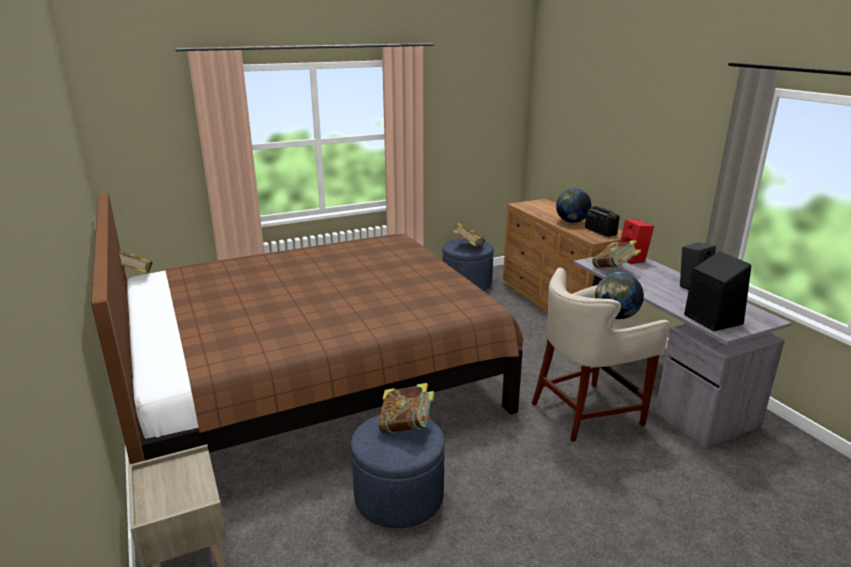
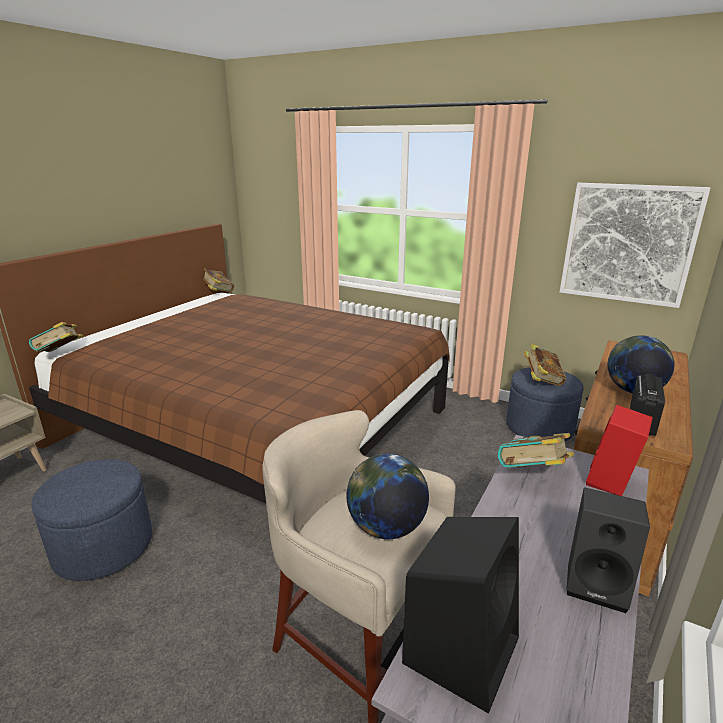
camera: 55 degrees right, 0 degrees up
(406, 427) = (104, 482): book -> book (60, 355)
(485, 138) = (628, 244): none -> picture

